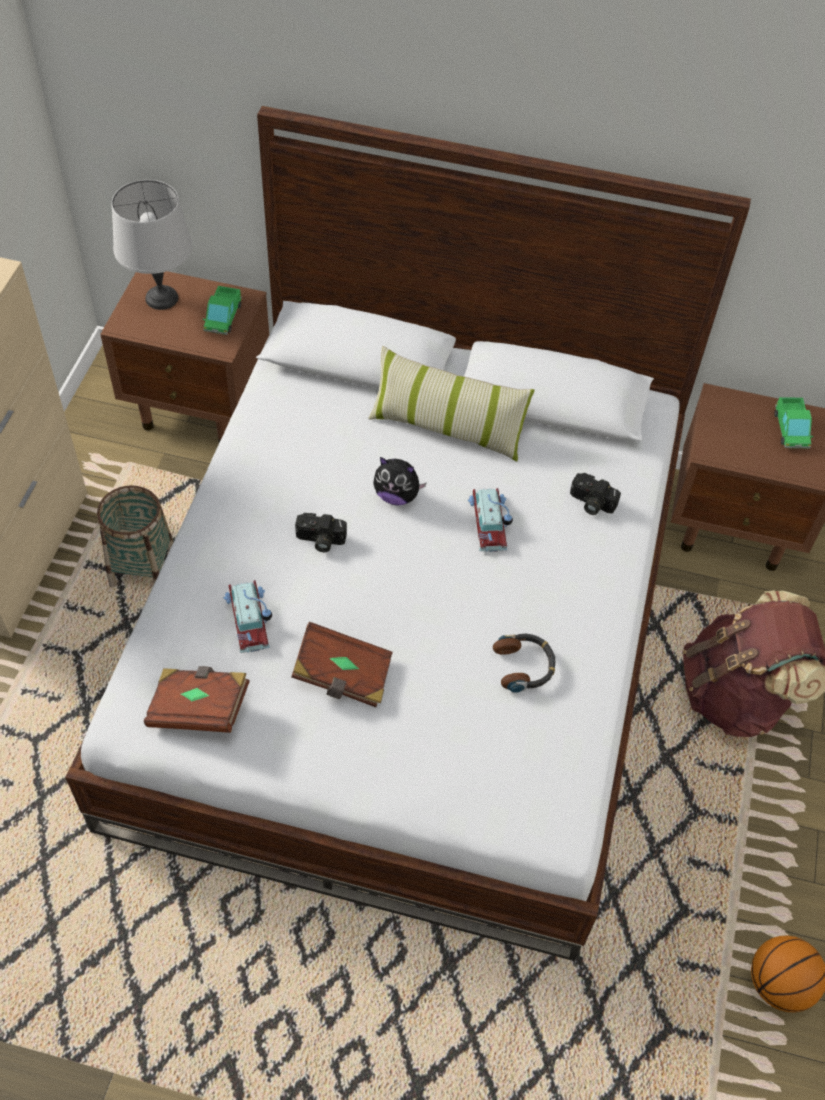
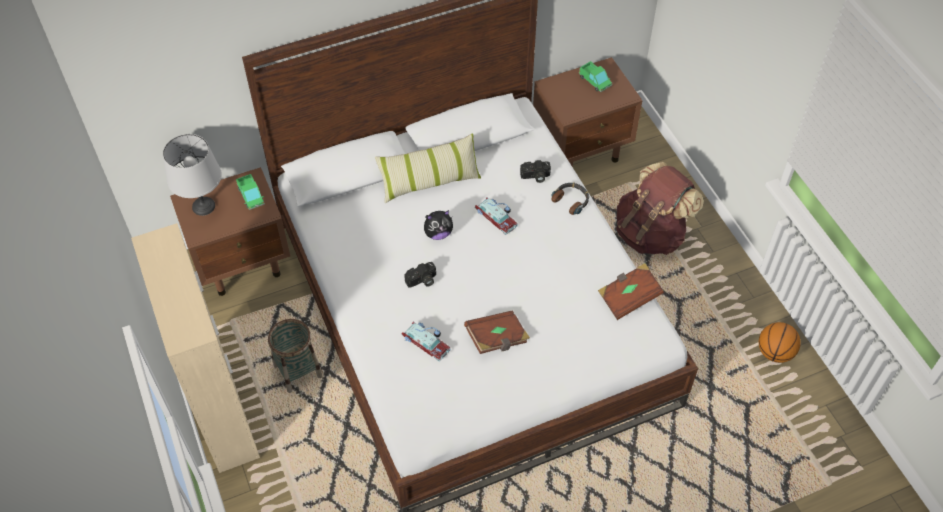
camera: 35 degrees left, 0 degrees up
(199, 708) = (444, 402): brown book -> brown book (628, 297)
(524, 666) = (576, 276): headphones -> headphones (571, 200)

